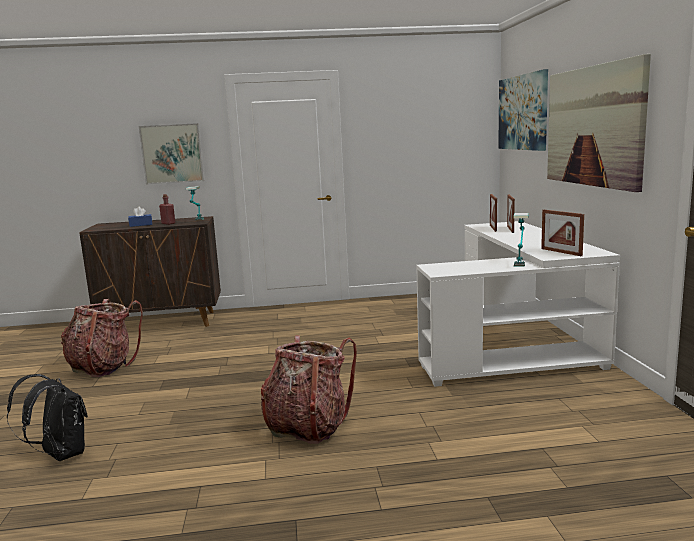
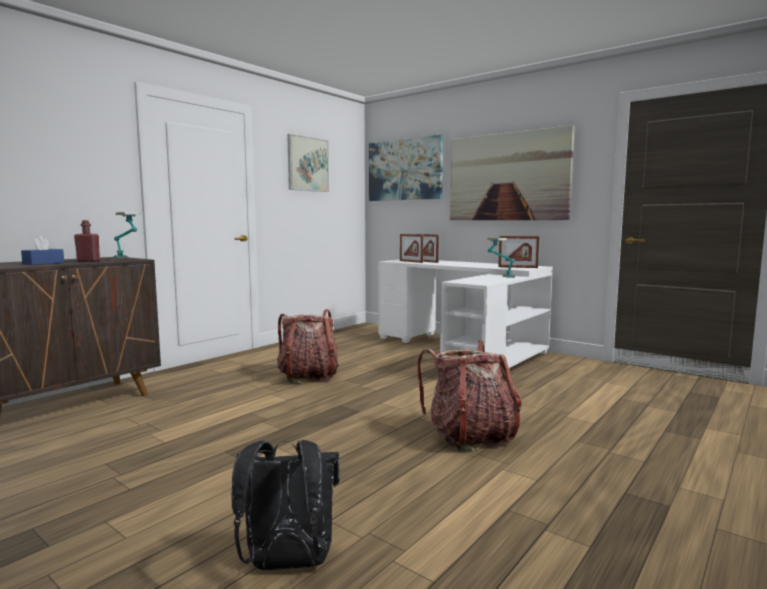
camera: 45 degrees left, 5 degrees down
(103, 367) = (90, 467): backpack -> backpack (308, 376)
(172, 154) = (61, 170): picture -> picture (308, 164)

